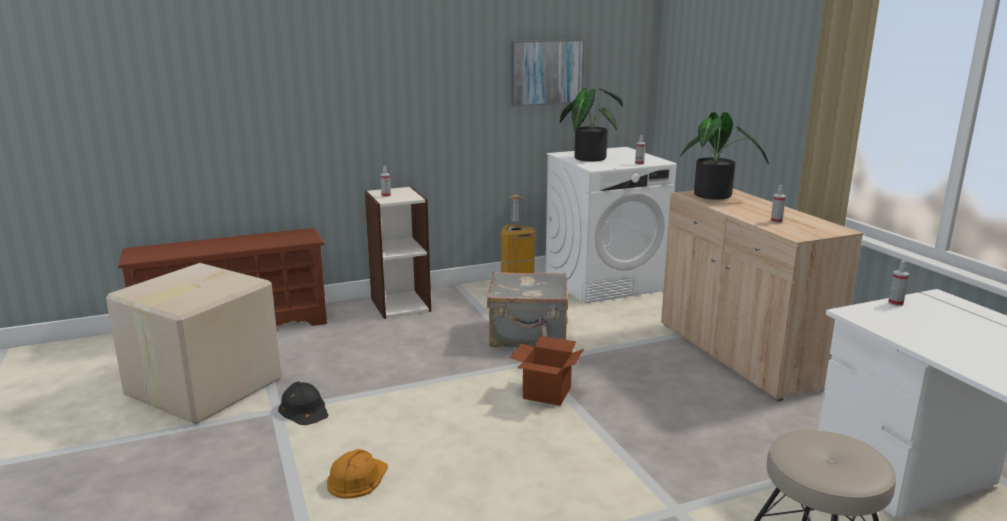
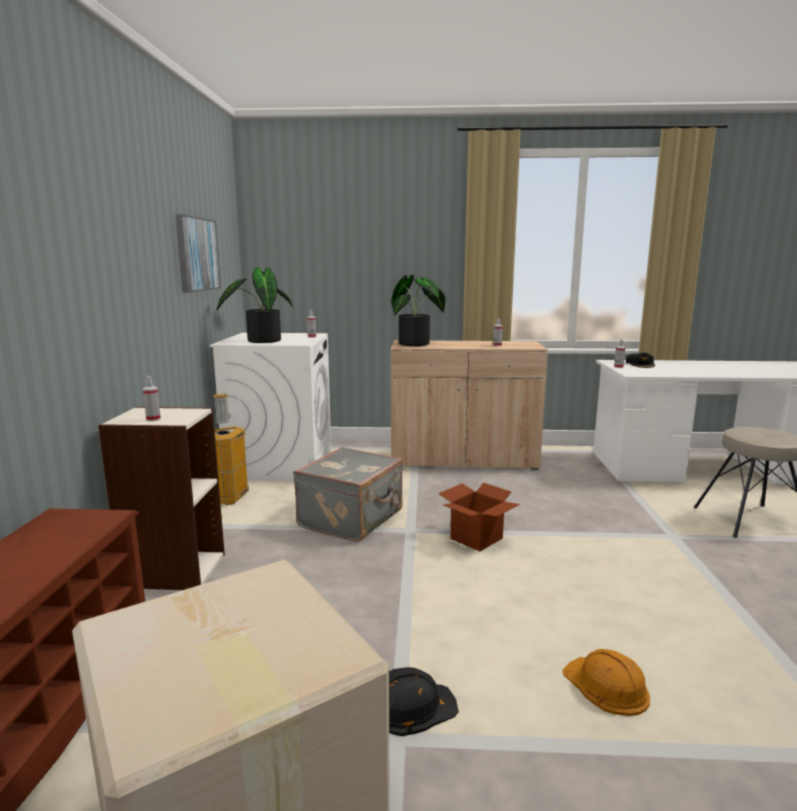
camera: 65 degrees left, 5 degrees down
(953, 315) = (640, 364): none -> black cap

